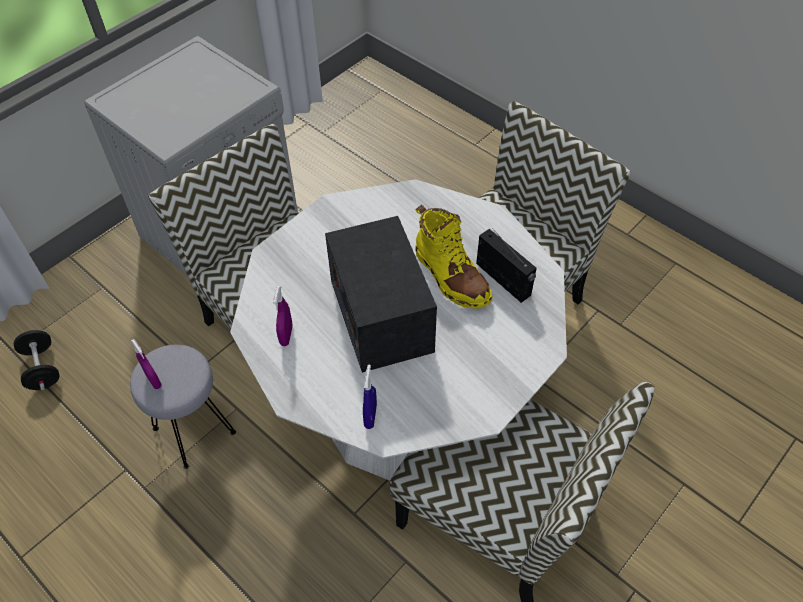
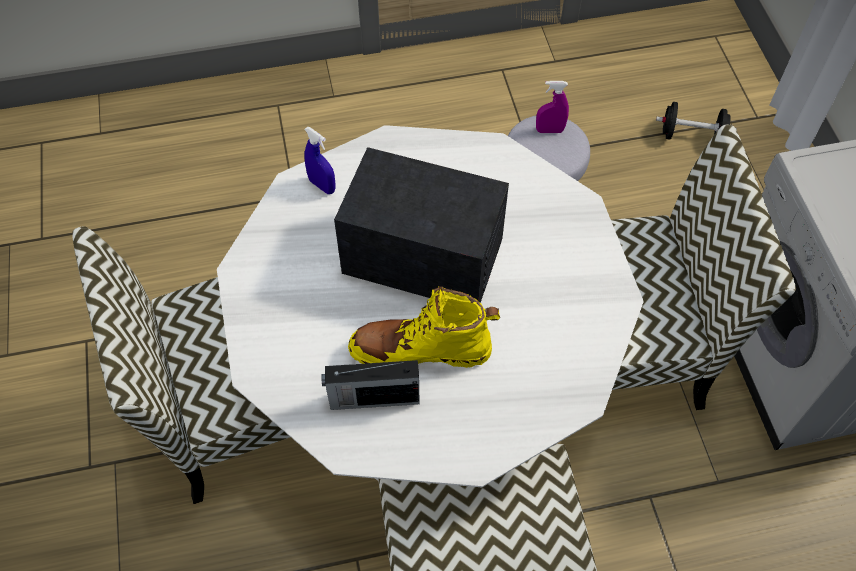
camera: 125 degrees right, 5 degrees up
(286, 336) = (463, 170): purple spray bottle -> none

